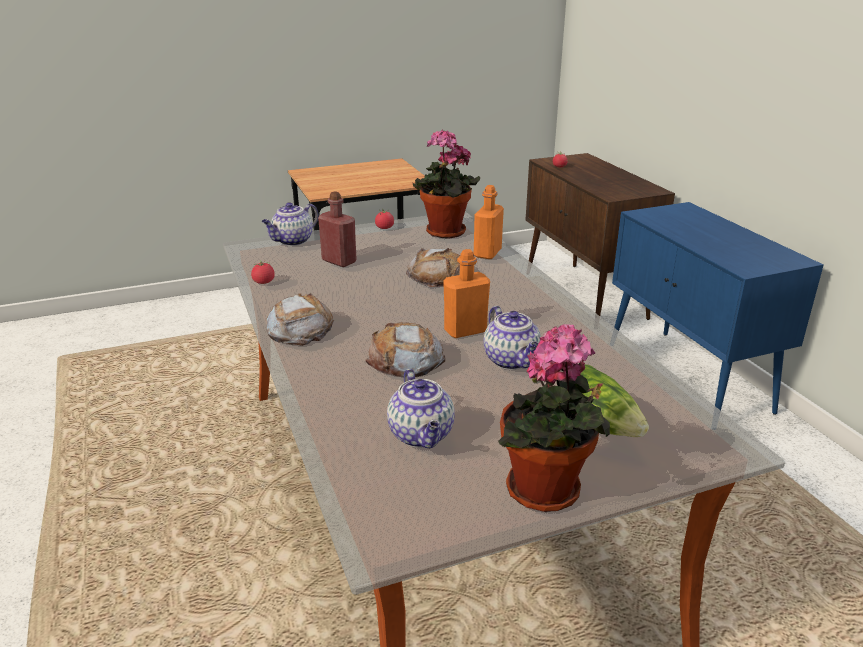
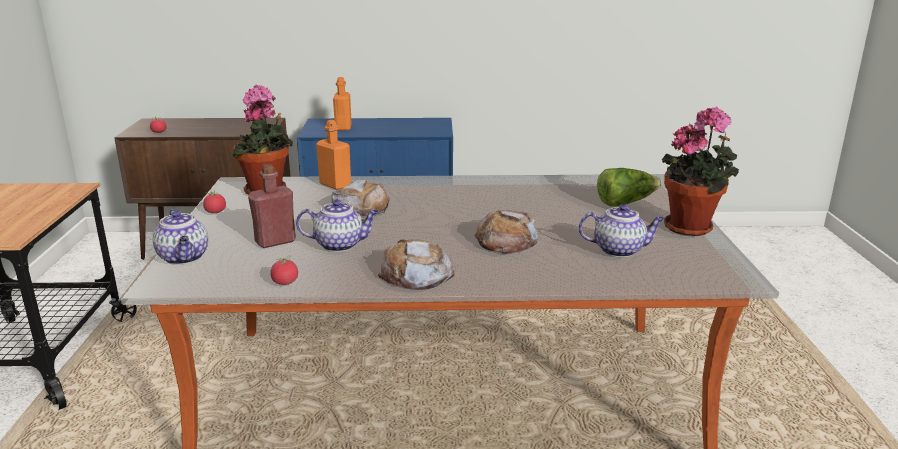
camera: 70 degrees left, 5 degrees down
(465, 330) = (473, 214): orange bottle -> orange bottle (343, 128)
(512, 361) = (531, 209): teapot -> teapot (340, 244)

